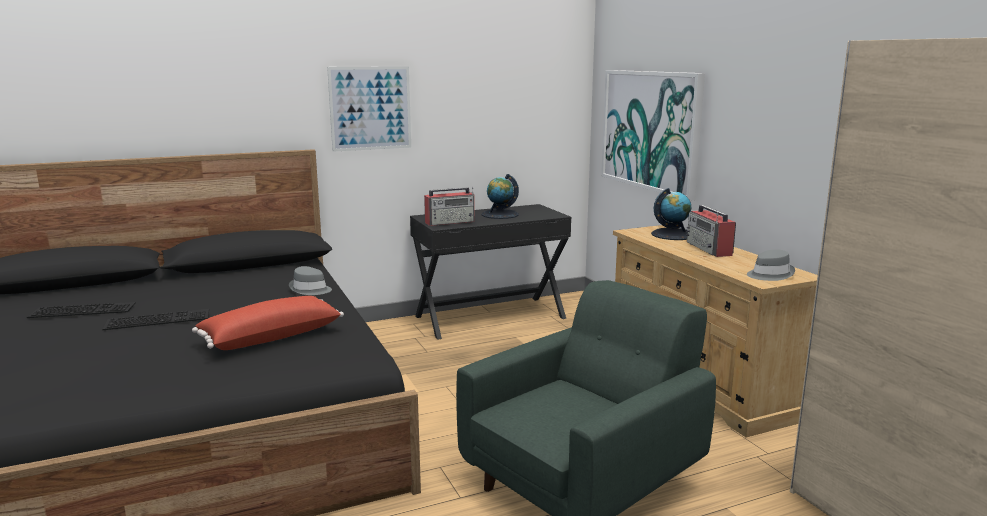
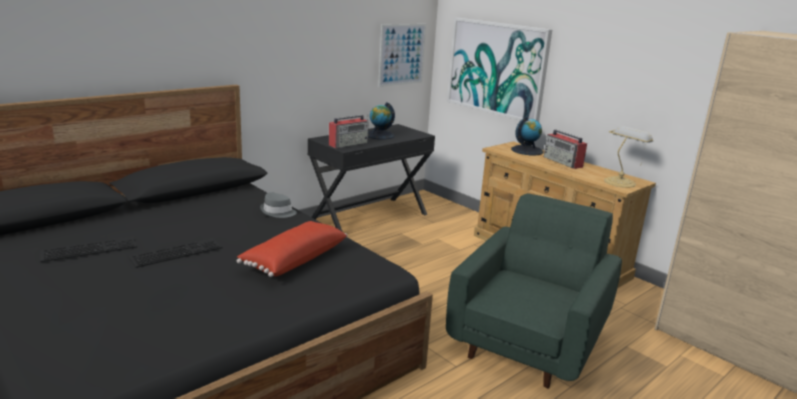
camera: 20 degrees left, 5 degrees up
(370, 108) = (280, 47): picture -> picture (402, 54)
(769, 274) = (620, 182): grey hat -> table lamp

